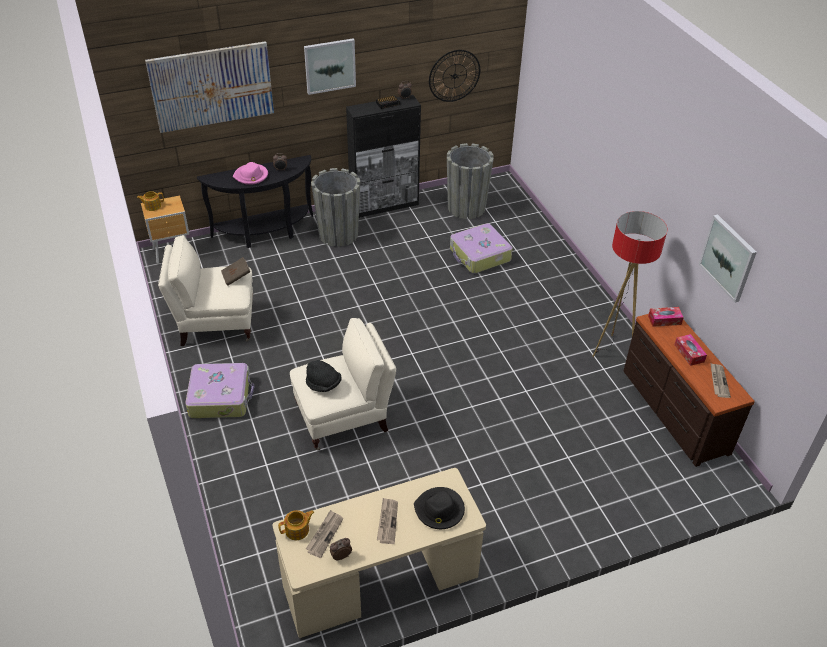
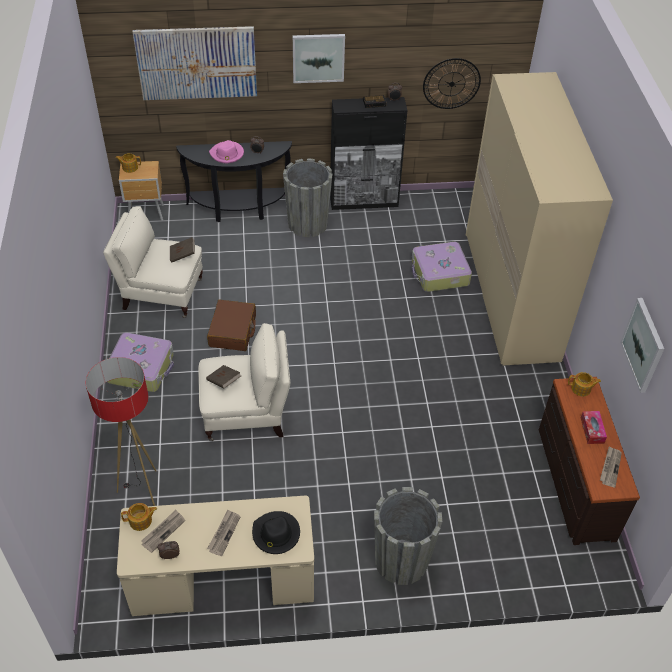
camera: 15 degrees right, 5 degrees up
(301, 344) = (233, 331): none -> brown suitcase
(323, 384) = (224, 381): black hat -> brown book
(466, 208) = (445, 219): grey planter -> grey planter (401, 560)
(551, 263) = (510, 296): none -> beige wardrobe
(611, 351) = (535, 403): floor lamp -> floor lamp (142, 489)
(664, 320) = (581, 389): tissue box -> teapot

